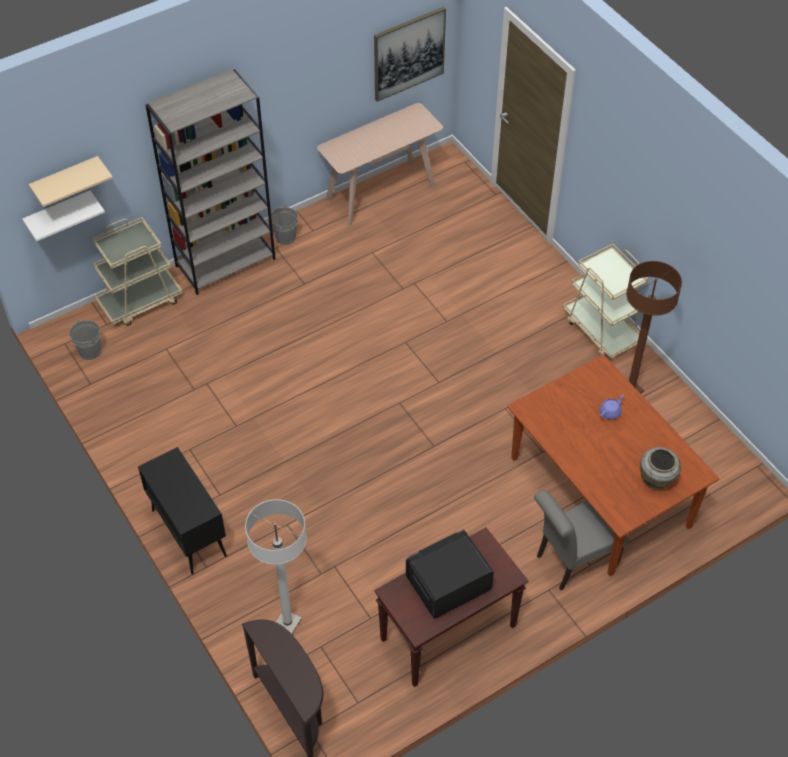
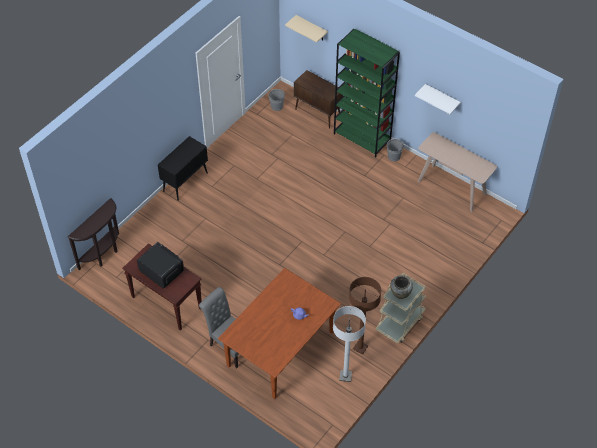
camera: 70 degrees right, 0 degrees up
(59, 214) = (304, 40): white shelf -> white shelf (442, 98)
(140, 301) = (318, 113): beige cart -> brown cabinet
(226, 262) = (362, 138): grey bookcase -> green bookcase
(287, 622) = (150, 236): white floor lamp -> white floor lamp (345, 376)
(408, 53) = (497, 134): picture -> none
(656, 480) = (261, 347): beige vase -> beige vase (400, 294)

